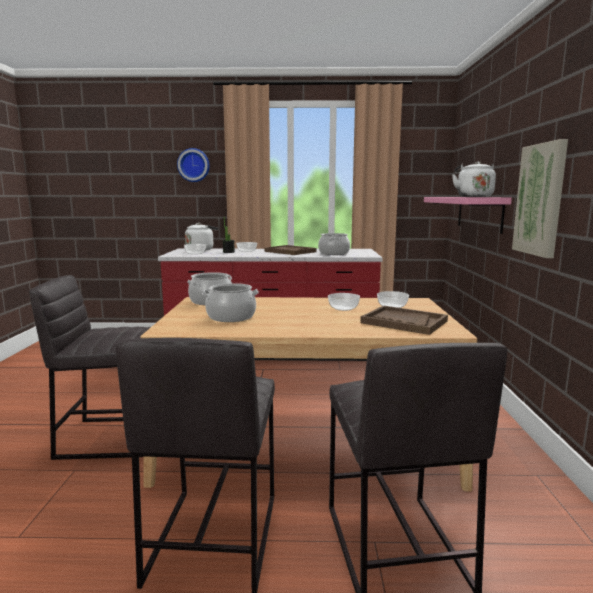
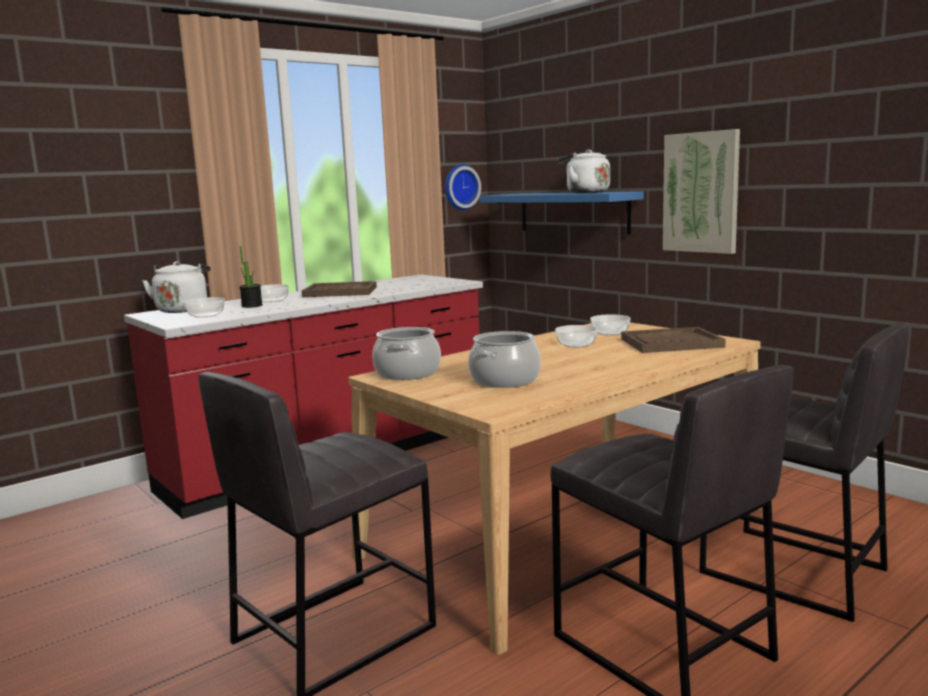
camera: 40 degrees left, 0 degrees up
(194, 165) = (123, 156): wall clock -> wall clock (460, 187)
(333, 253) = (408, 285): cooking pot -> none
(479, 213) = (573, 212): pink shelf -> blue shelf

